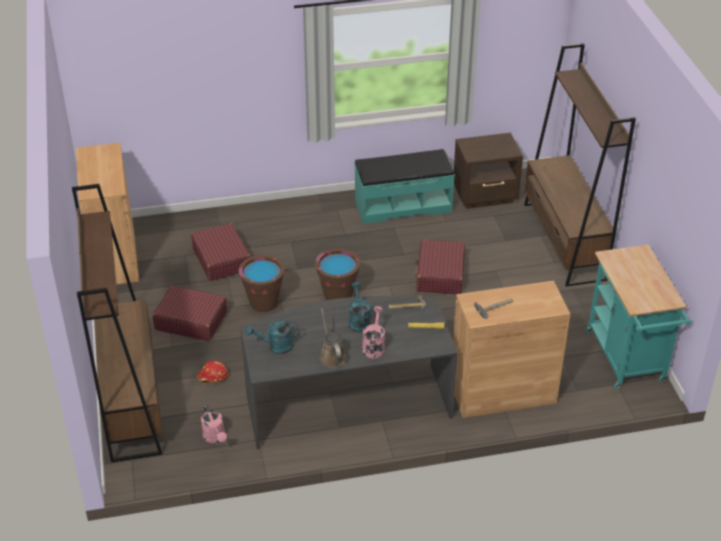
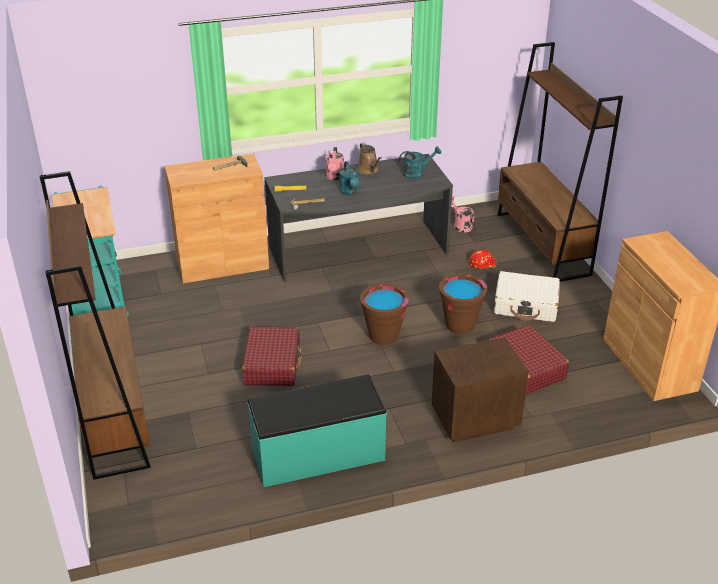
camera: 175 degrees right, 5 degrees down
(191, 321) = (526, 305): red suitcase -> white suitcase
(486, 196) = (201, 479): brown nightstand -> brown nightstand (473, 420)

